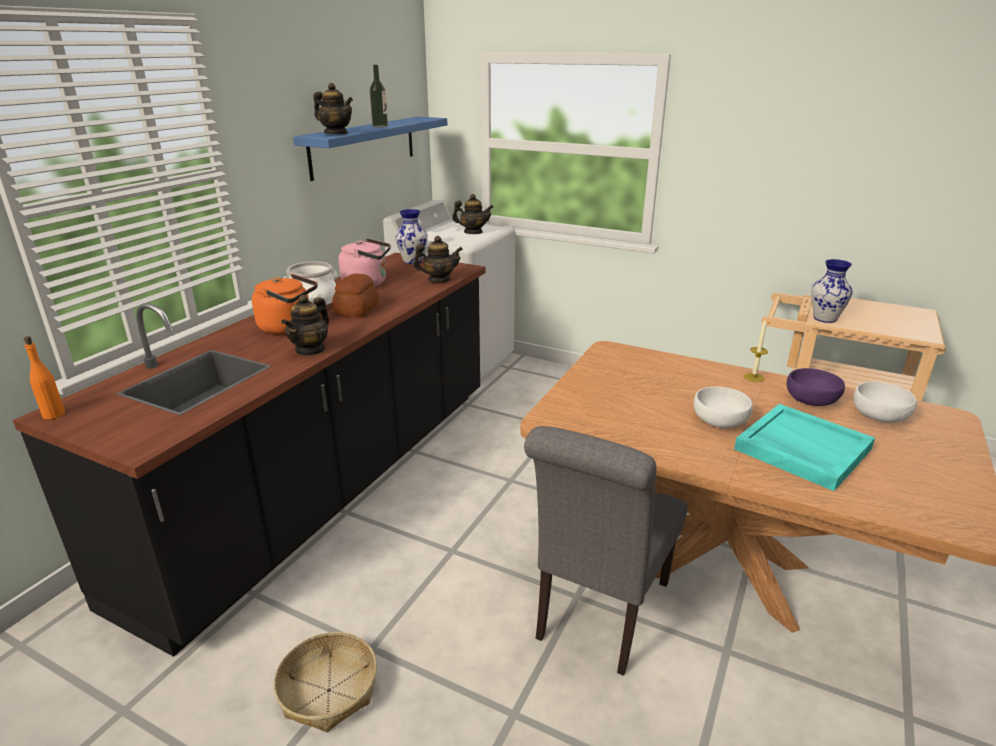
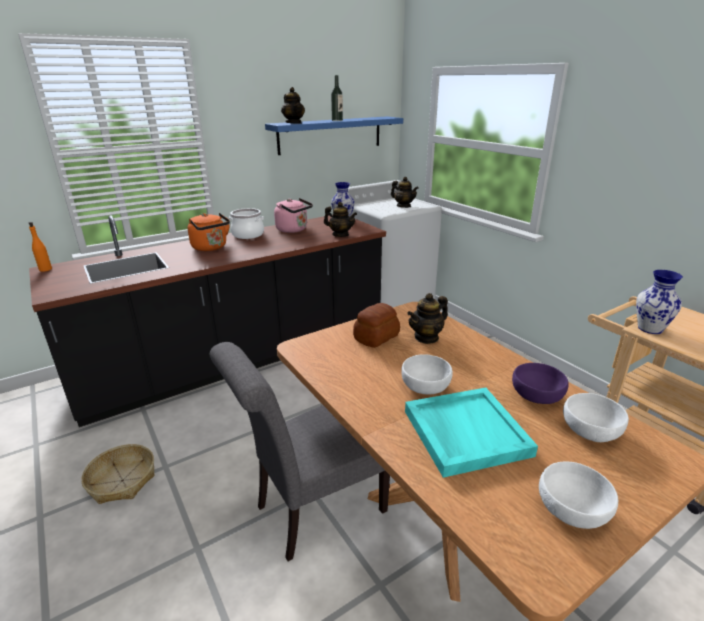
camera: 30 degrees right, 0 degrees up
(310, 350) = (201, 263): teapot -> teapot (426, 337)
(357, 310) = (263, 244): bread -> bread (377, 337)
(753, 377) = (507, 361): candle -> none
(940, 478) = (573, 510): none -> white bowl

